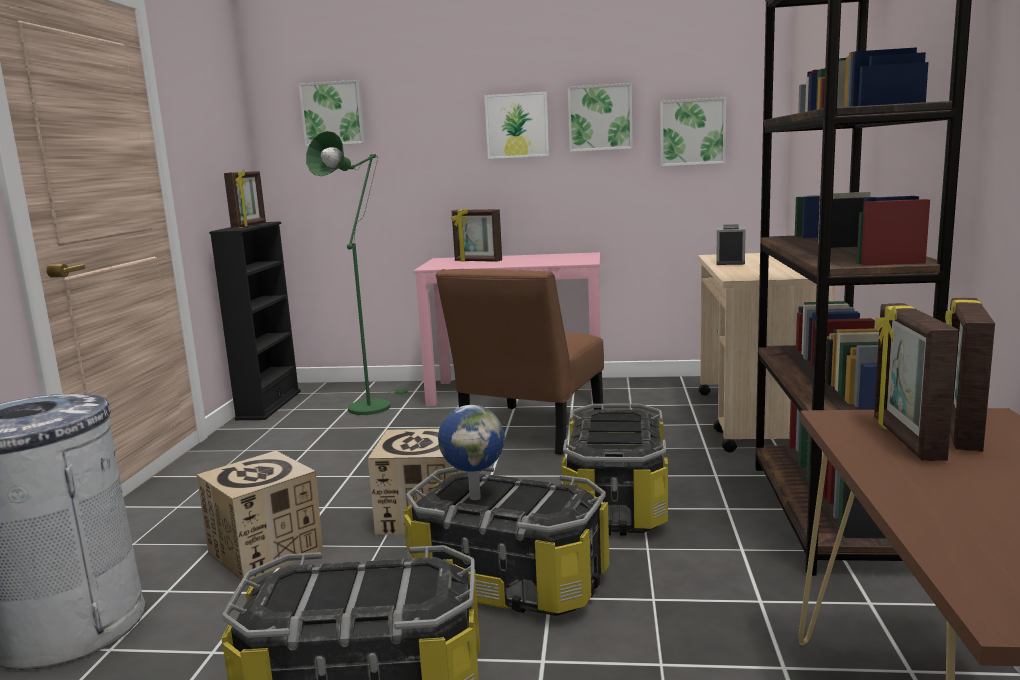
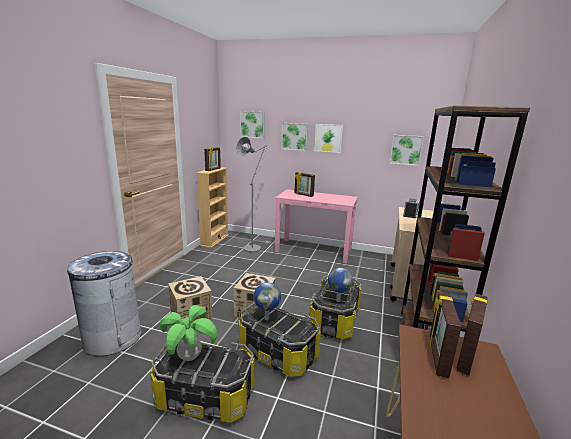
camera: 10 degrees right, 5 degrees up
(269, 405) = (215, 240): black bookcase -> beige bookcase
(316, 590) = (189, 357): none -> potted plant
(373, 405) = (254, 247): green floor lamp -> grey floor lamp
(528, 432) = (311, 273): brown chair -> none
(600, 118) = (365, 139): picture -> picture (294, 136)
(622, 444) = (337, 300): none -> globe

